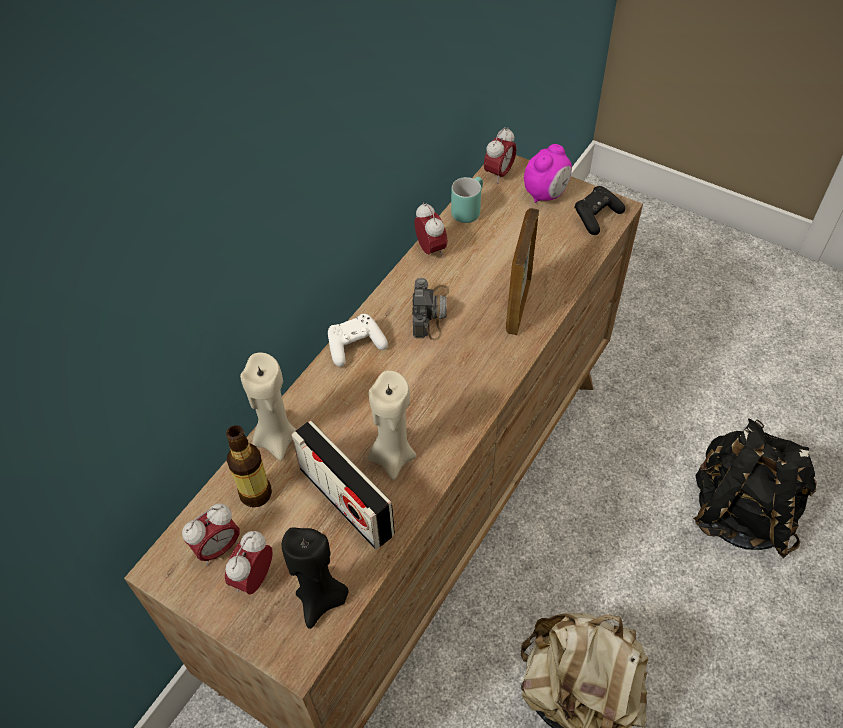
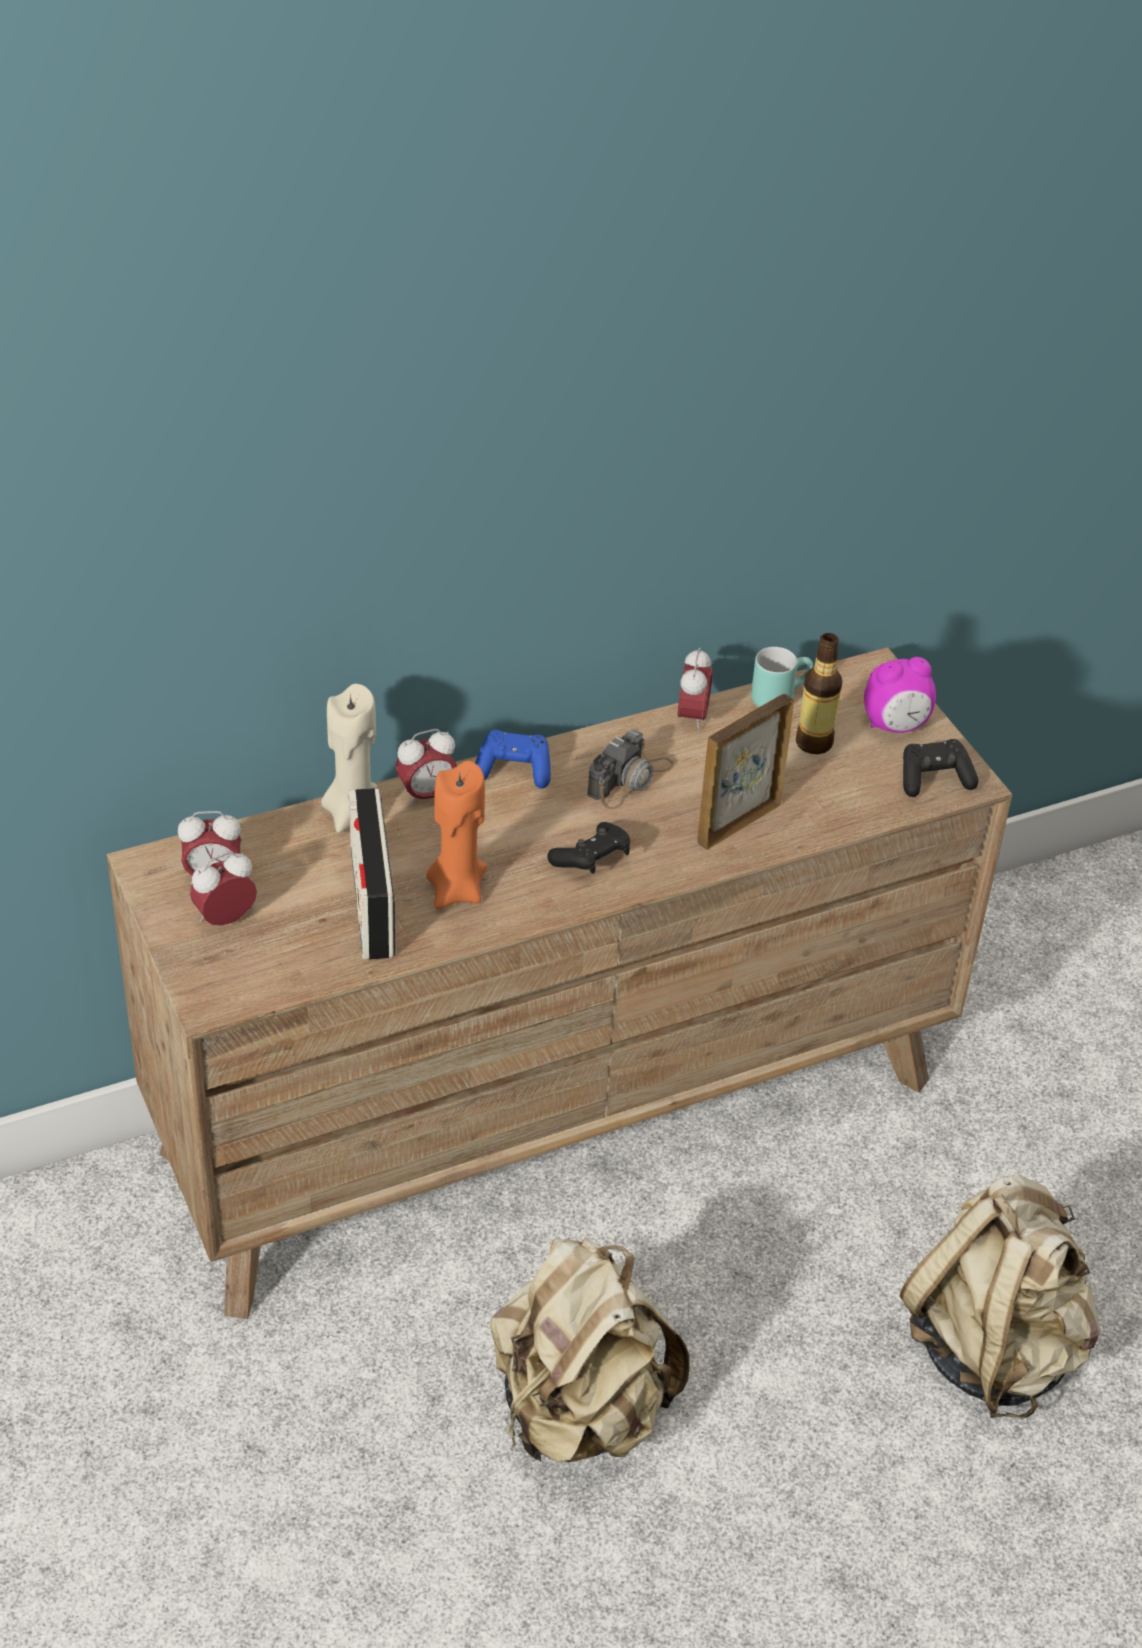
camera: 30 degrees right, 10 degrees down
(255, 494) = (288, 850): bottle -> bottle (813, 743)
(322, 599) = (274, 970): black candle -> none
(355, 346) = (514, 770): white game controller -> blue game controller
(392, 456) = (456, 890): beige candle -> orange candle
(457, 383) = (592, 860): none -> black game controller
(499, 174) = (858, 676): alarm clock -> alarm clock (426, 795)
(739, 511) = (994, 1347): black backpack -> beige backpack

